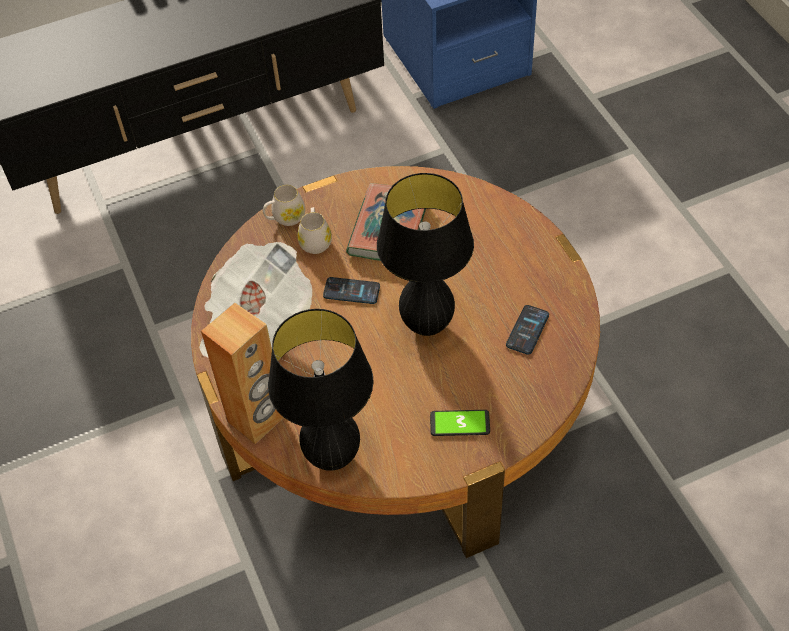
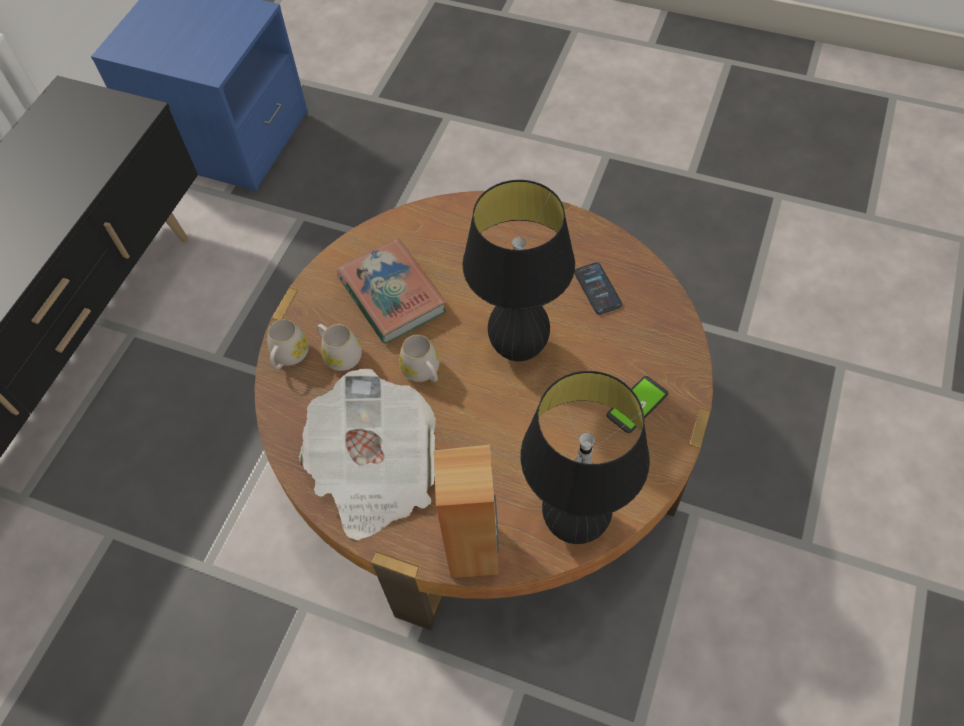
camera: 45 degrees left, 5 degrees up
(351, 291) = (423, 372): phone -> white mug

